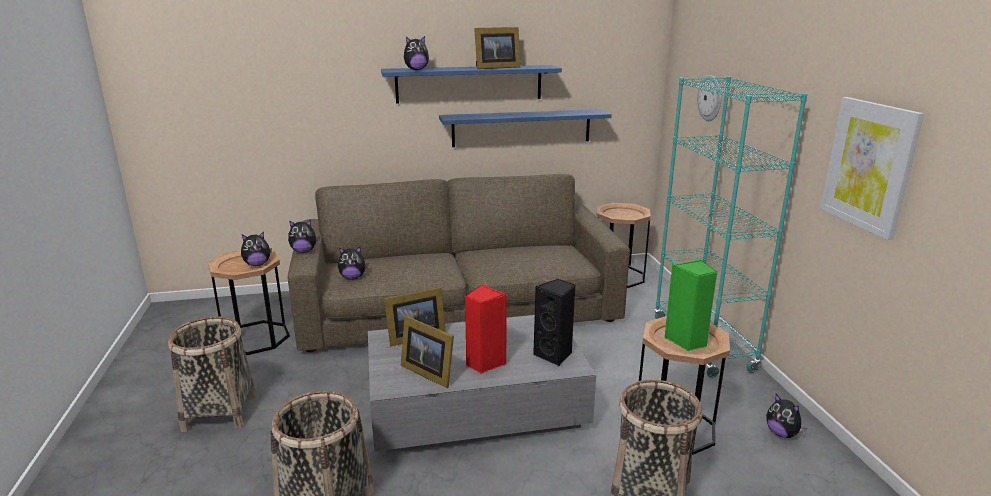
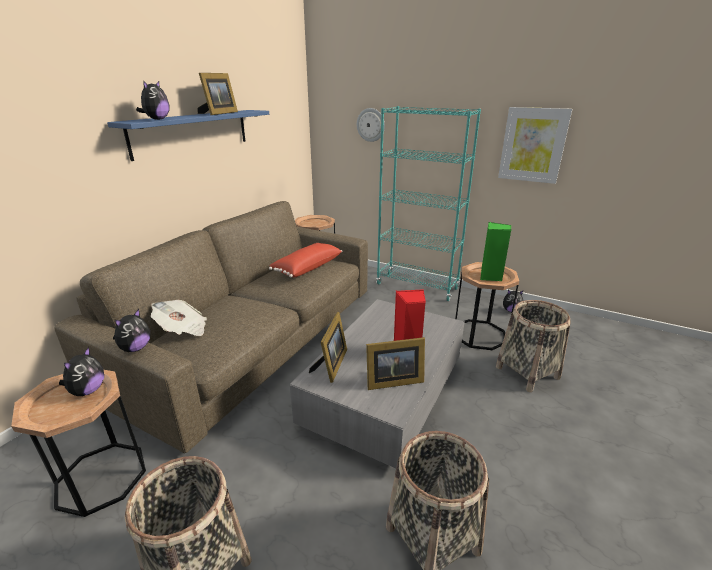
camera: 50 degrees left, 5 degrees up
(353, 277) = (201, 350): plush toy -> none
(367, 259) = (183, 329): none -> newspaper
(521, 128) = (236, 169): blue shelf -> none
(539, 254) = (307, 267): none -> red pillow
(554, 355) = (428, 323): black speaker -> none

